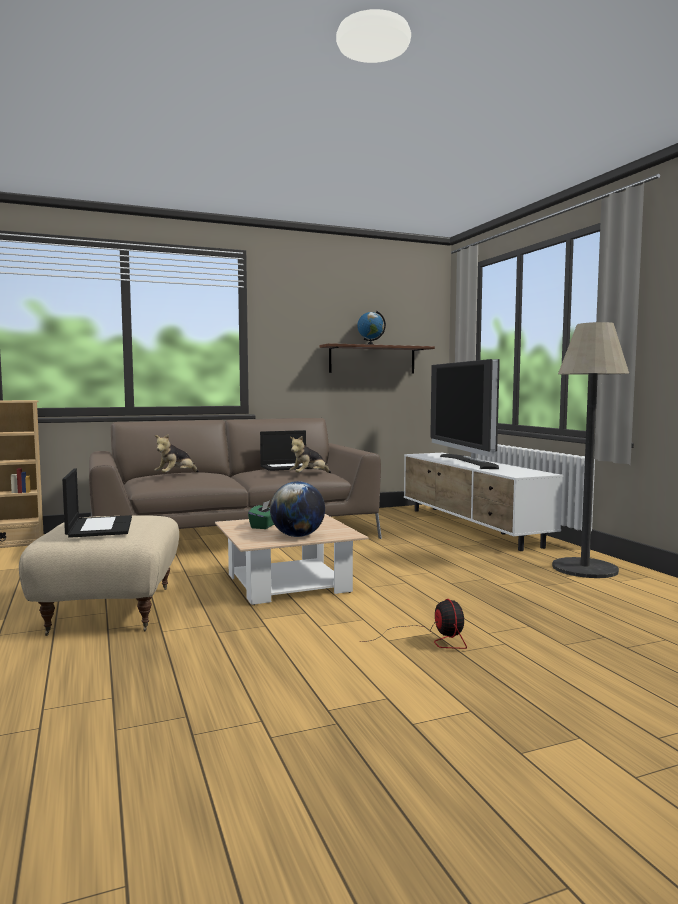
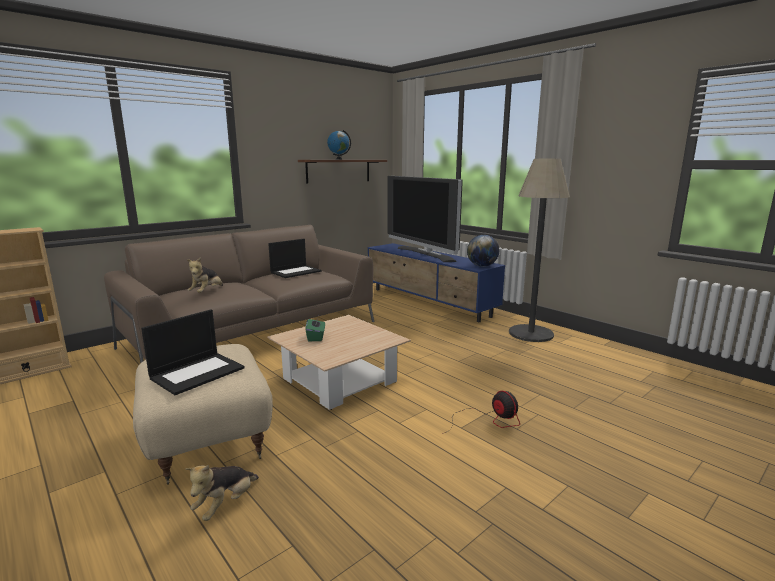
camera: 20 degrees left, 10 degrees up
(99, 527) = (198, 372): laptop -> laptop turned 75 degrees clockwise
(297, 536) = (355, 346): globe -> globe (482, 266)
(309, 475) = (319, 279): plush toy -> plush toy (225, 504)
(471, 527) = (429, 302): white tv stand -> blue tv stand

